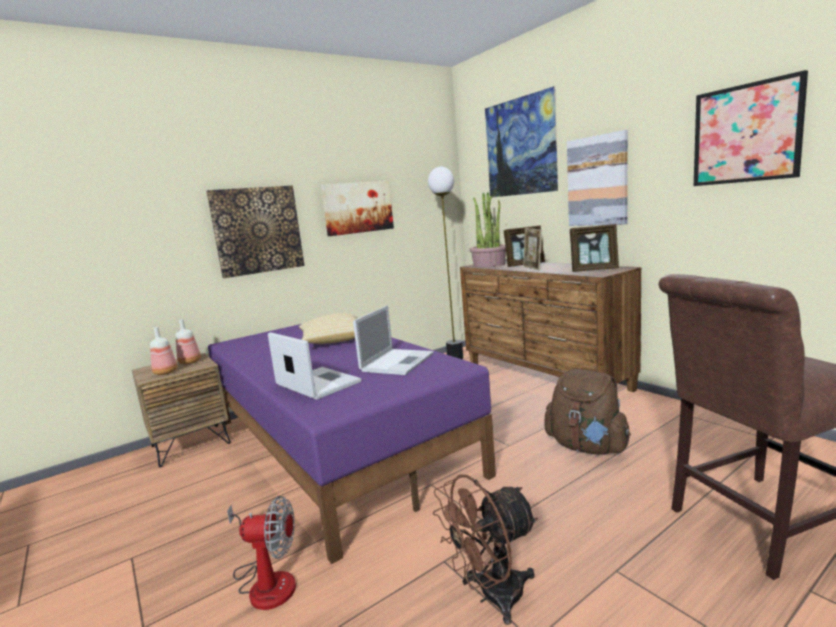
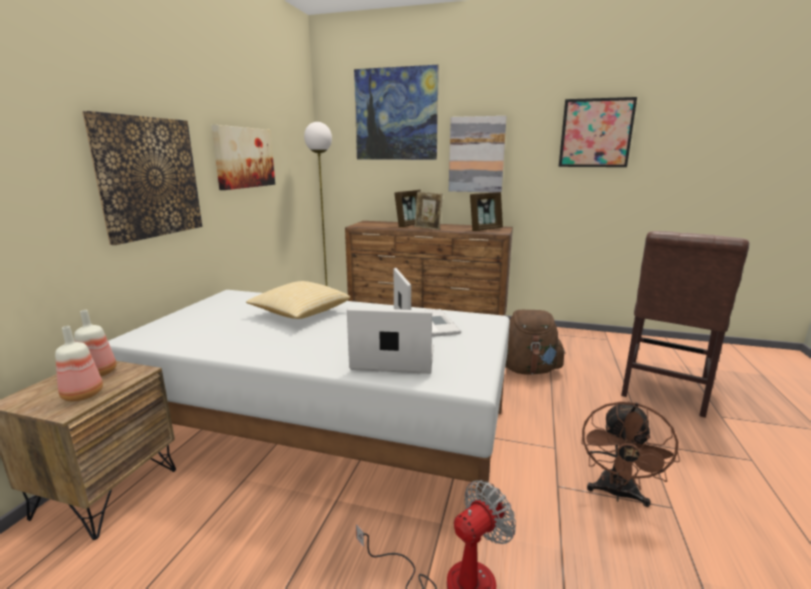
camera: 40 degrees left, 5 degrees up
(337, 444) = (325, 428): purple bed -> white bed
(489, 264) = (372, 225): potted plant -> none

